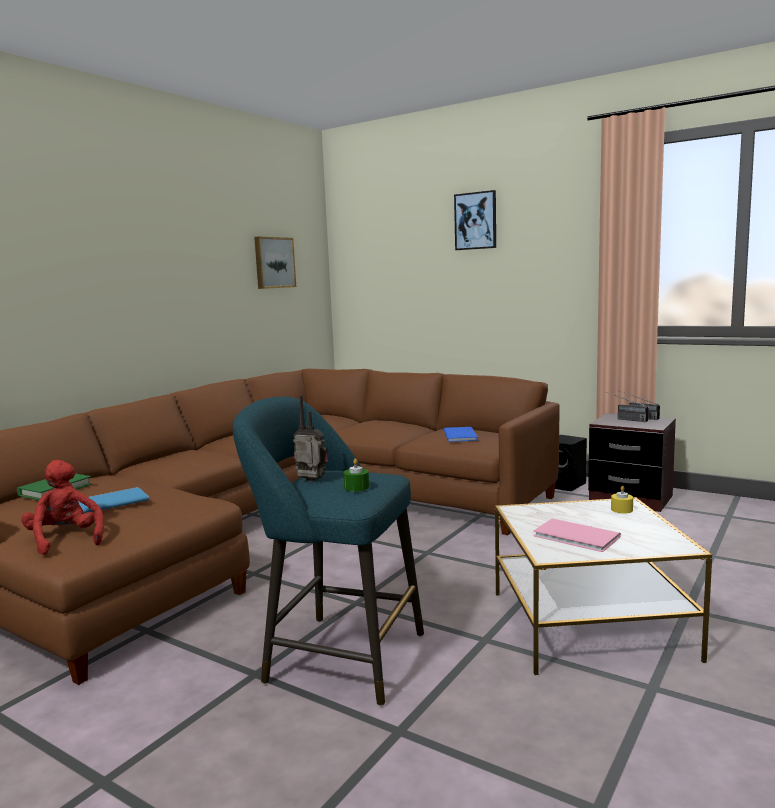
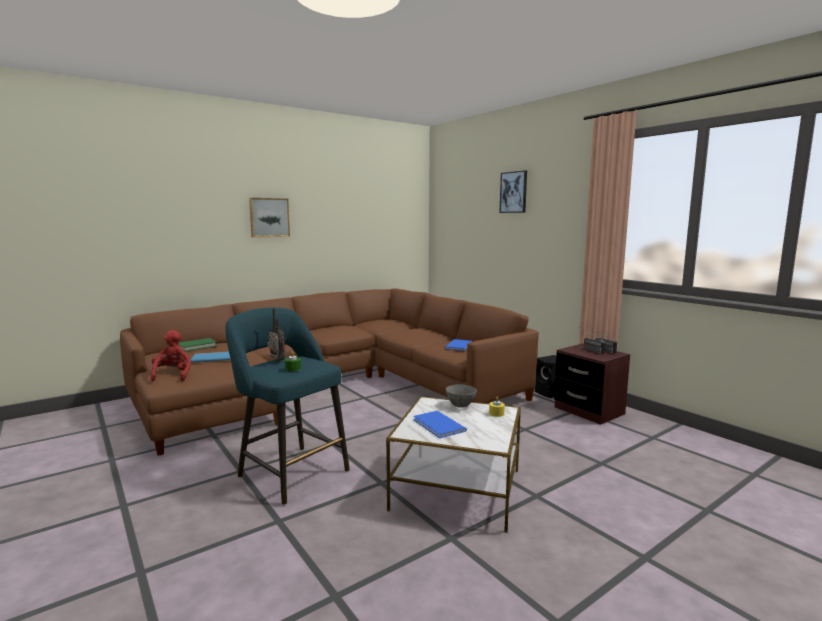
camera: 20 degrees right, 0 degrees up
(273, 262) = (382, 216): picture -> picture (269, 217)
(566, 508) = (461, 405): none -> grey bowl
(577, 537) = (438, 426): pink book -> blue book

